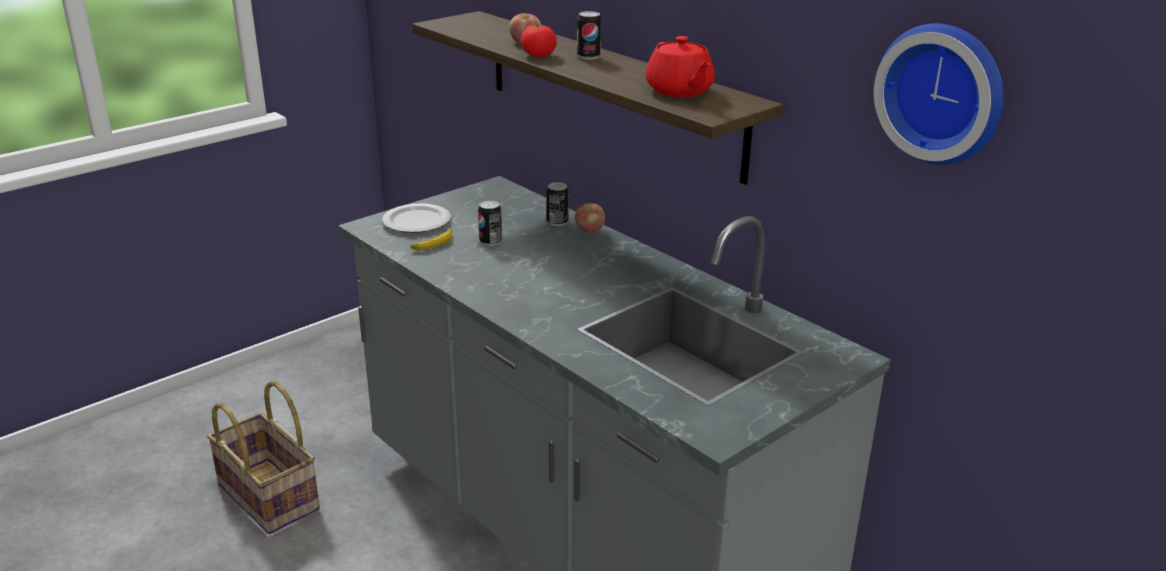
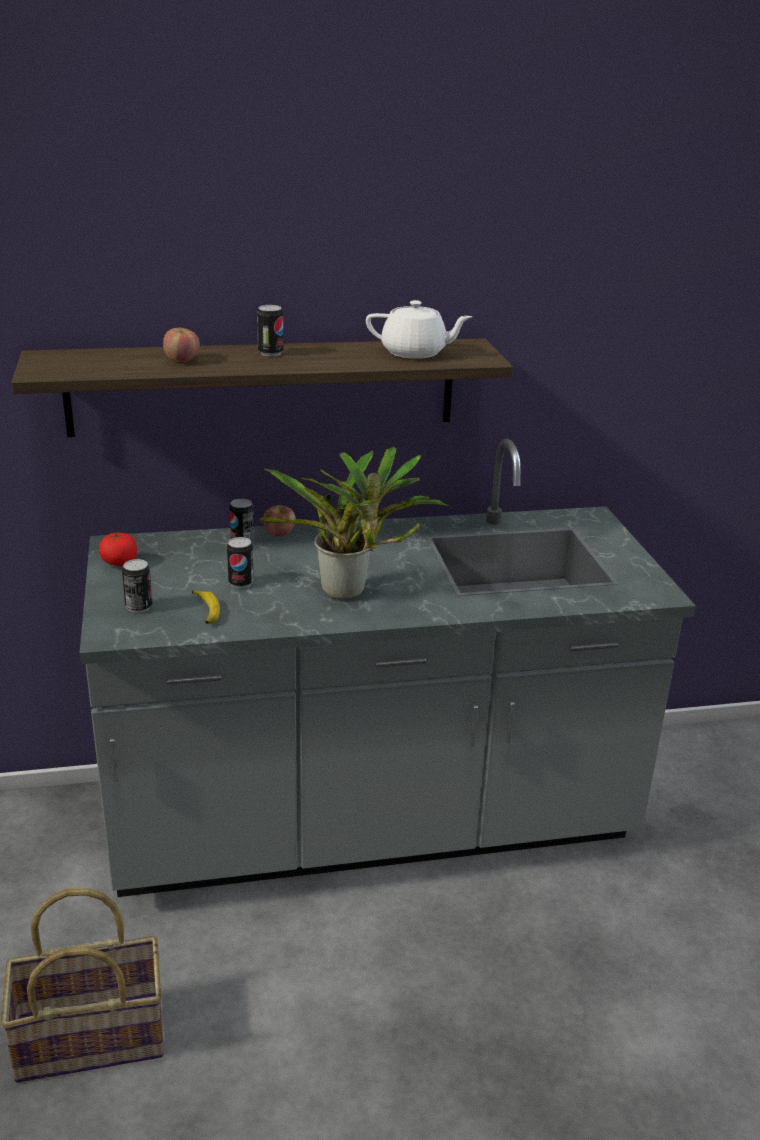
camera: 60 degrees left, 0 degrees up
(415, 221) = (139, 607): plate -> can
(523, 284) = (349, 593): none -> potted plant
(538, 55) = (235, 365): tomato -> tomato (120, 563)
(679, 91) = (415, 353): red teapot -> white teapot
(943, 92) = (630, 289): wall clock -> none

